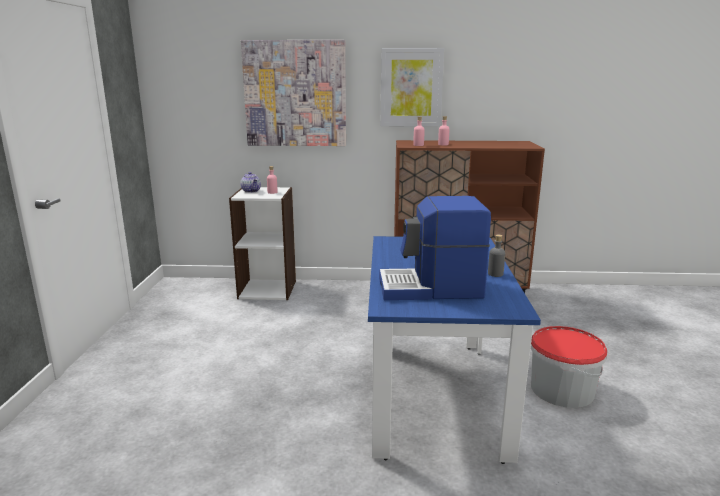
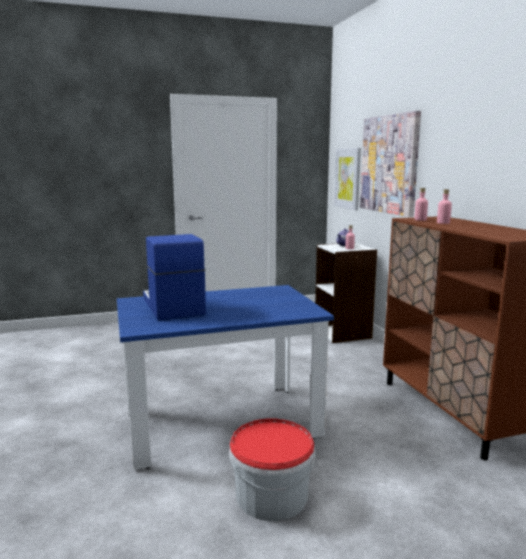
camera: 70 degrees right, 5 degrees down
(411, 88) = (463, 158): picture -> picture (347, 178)
(495, 274) = (219, 321): grey bottle -> none

